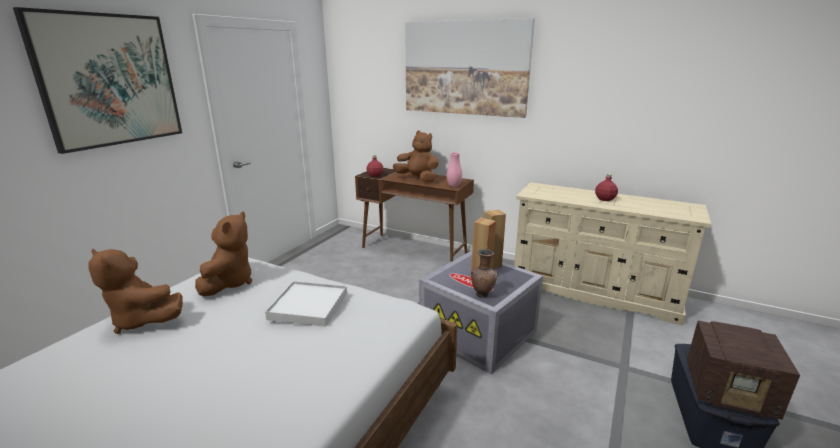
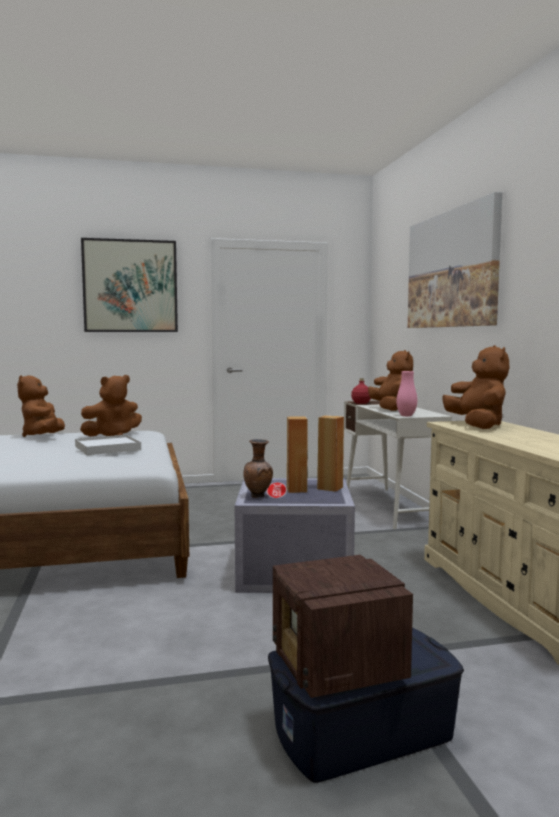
camera: 50 degrees right, 15 degrees down
(414, 250) = (390, 507): brown desk -> white desk
(549, 193) = (477, 425): none -> brown plush toy
(605, 199) = (530, 438): red bottle -> none

